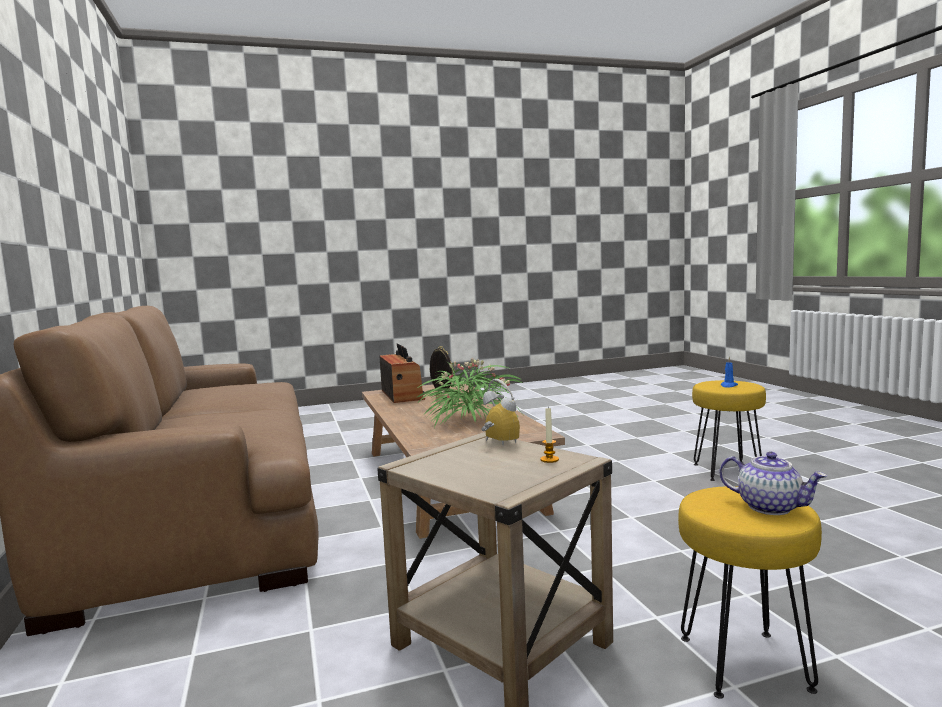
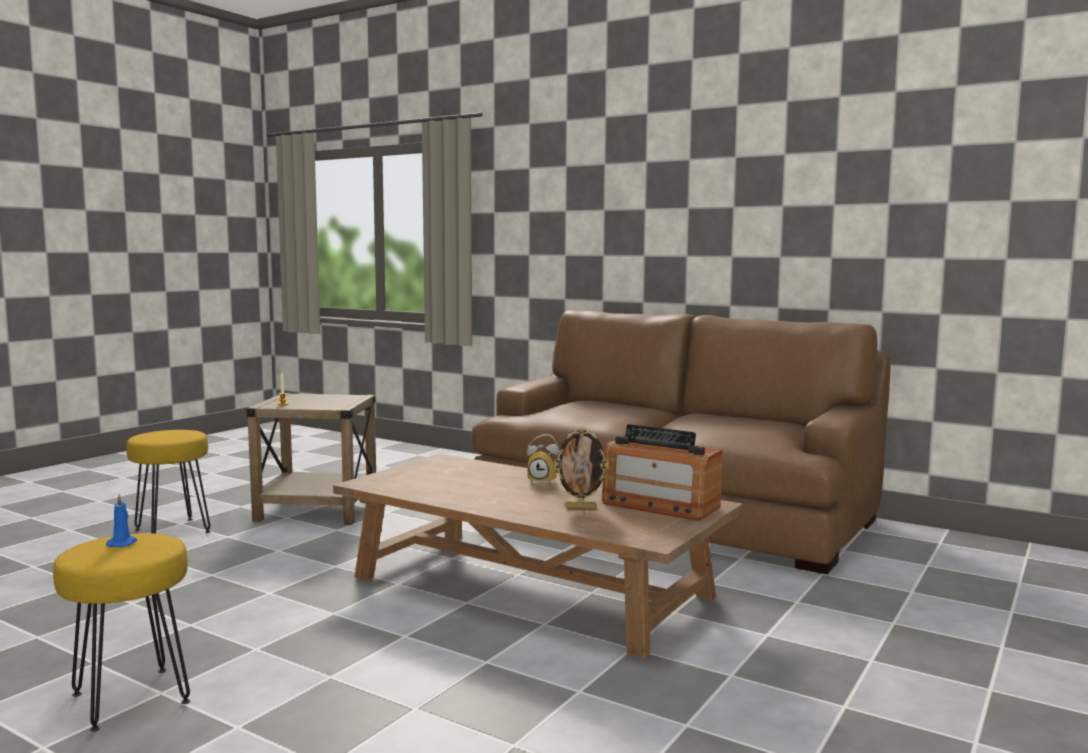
camera: 140 degrees right, 0 degrees up
(470, 420) = (465, 485): potted plant -> none
(496, 443) = (327, 406): alarm clock -> alarm clock (543, 481)
(770, 507) = (154, 435): teapot -> none

